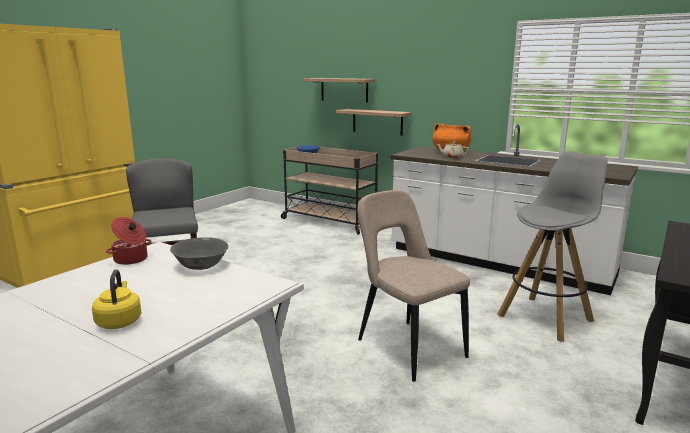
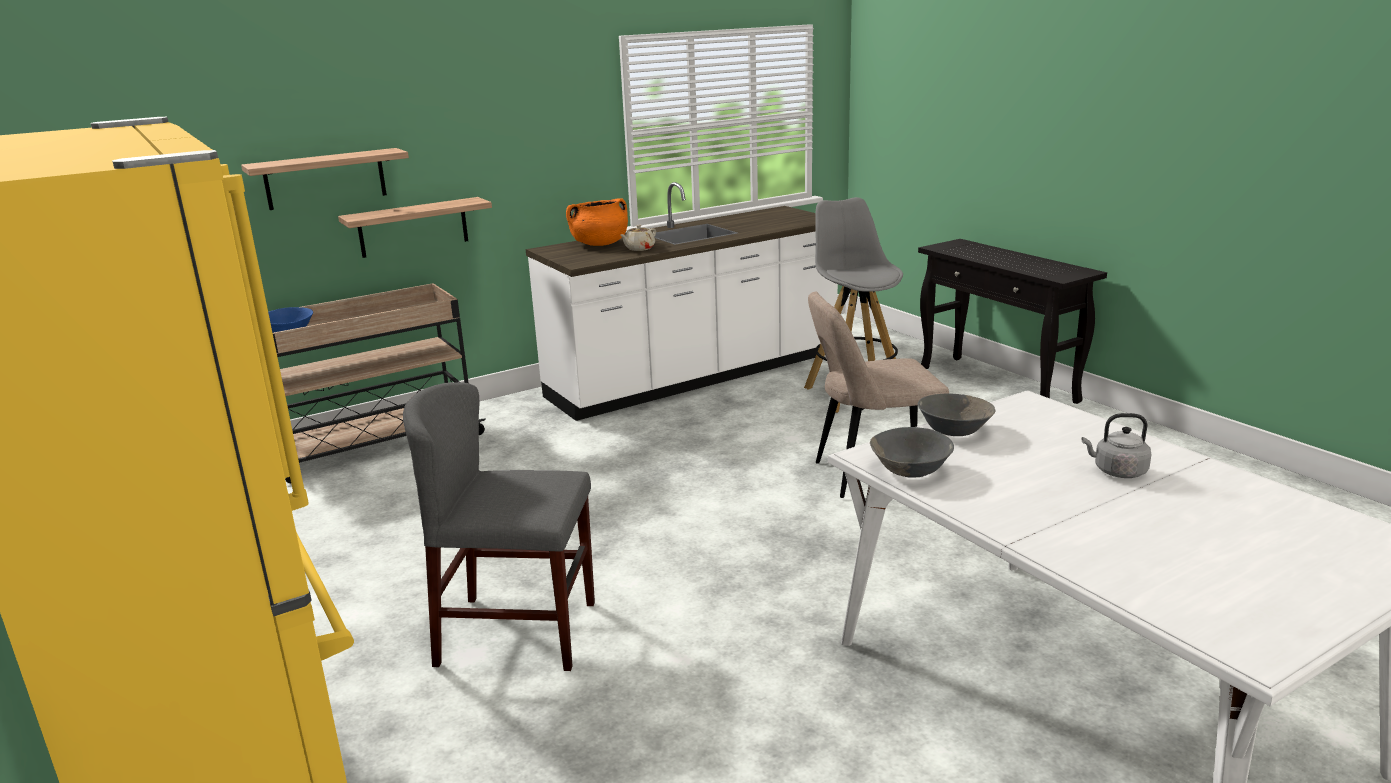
camera: 65 degrees left, 5 degrees up
(119, 321) = (1117, 471): yellow kettle -> grey kettle
(131, 259) = (910, 469): cooking pot -> grey bowl

